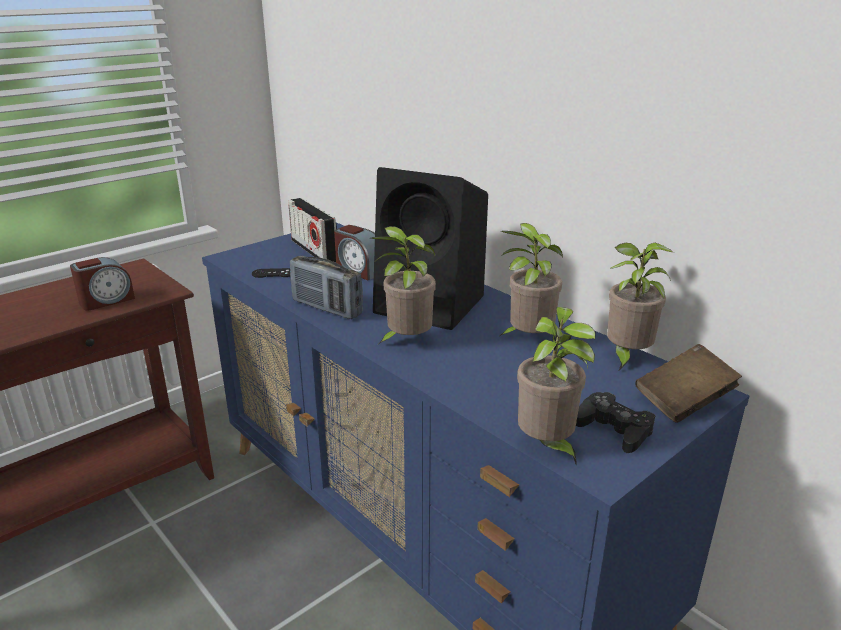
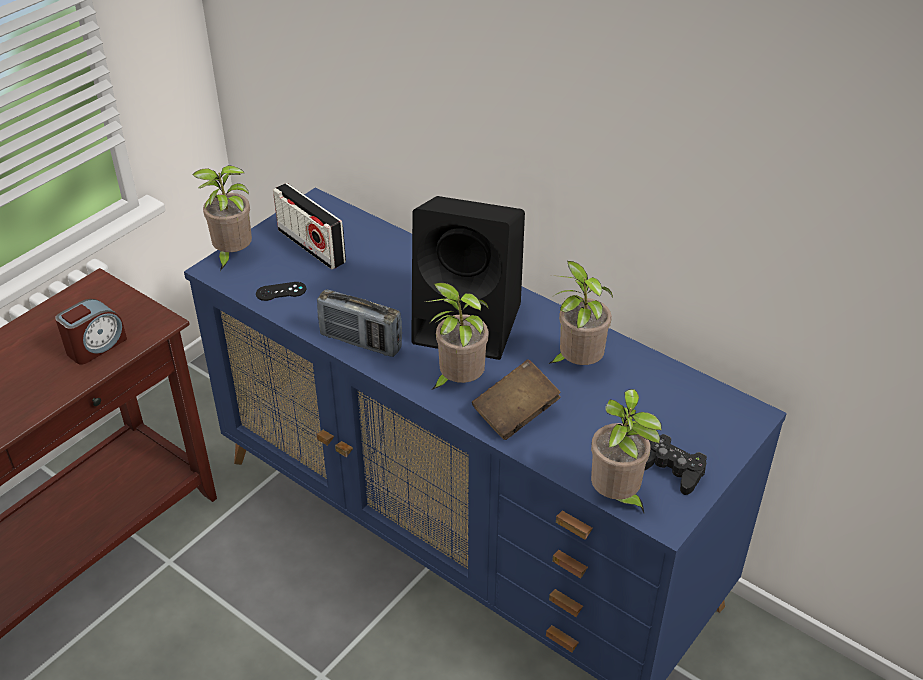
camera: 10 degrees left, 15 degrees up
(359, 270) = (375, 276): alarm clock -> none
(626, 357) = (674, 377): potted plant -> potted plant (232, 256)
(683, 401) = (729, 428): brown book -> brown book (515, 414)

